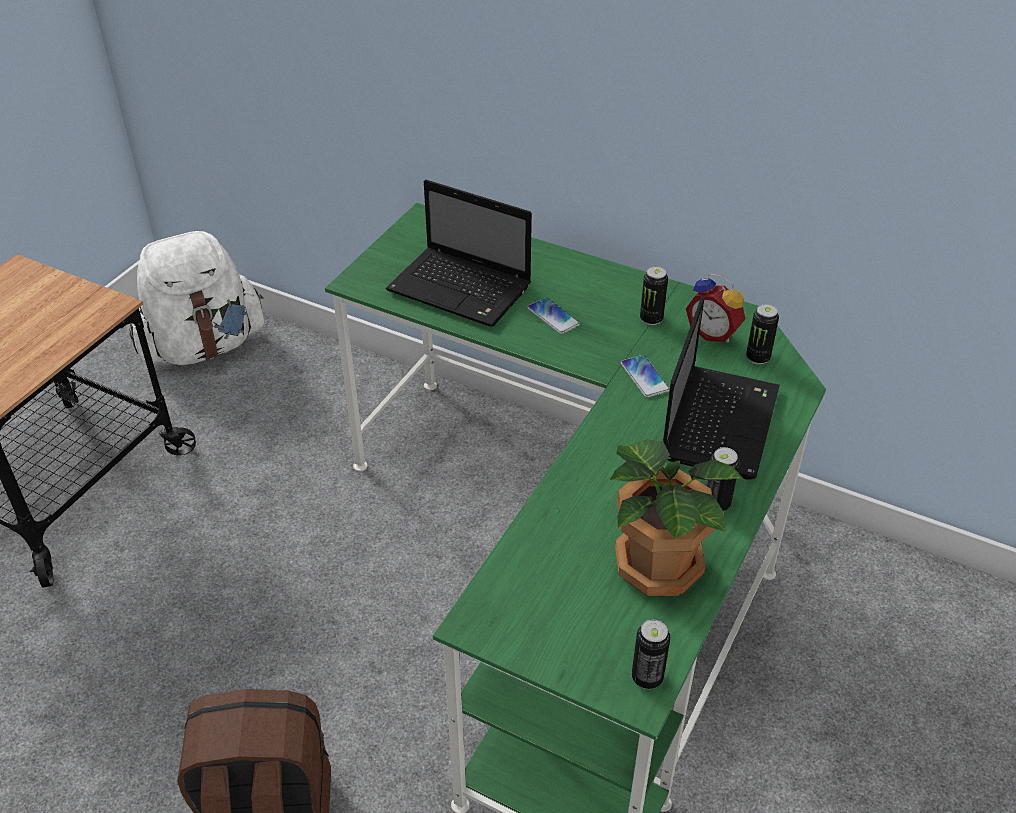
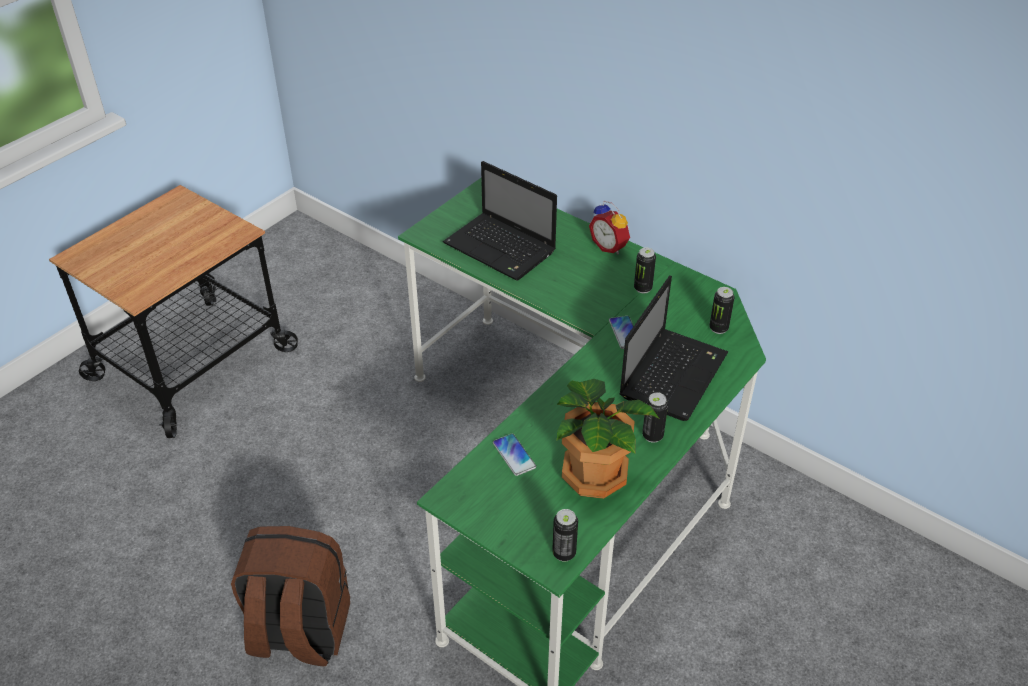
camera: 10 degrees right, 0 degrees up
(203, 346) = (318, 269): white backpack -> none
(553, 316) = (566, 278): phone -> phone (514, 455)
(714, 333) = (689, 305): alarm clock -> alarm clock (610, 246)

